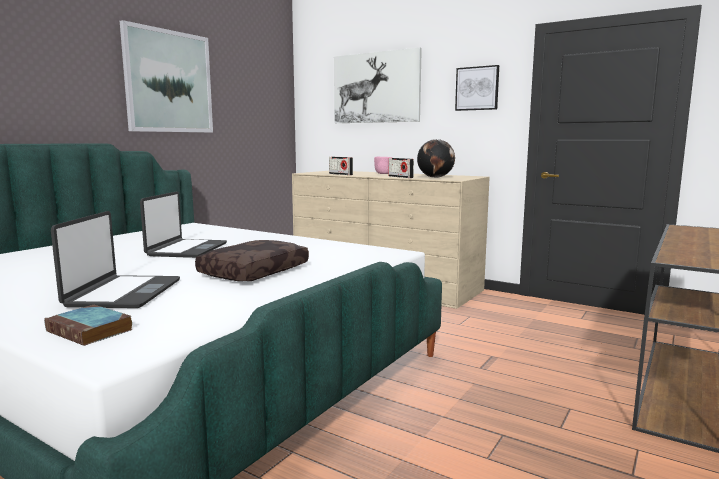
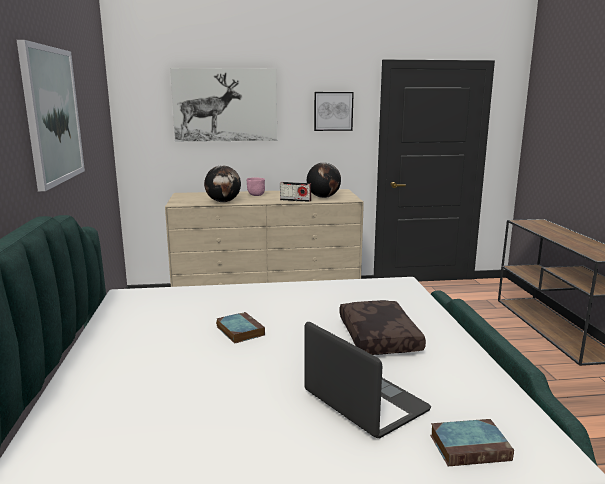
camera: 40 degrees left, 5 degrees up
(186, 249) = (239, 330): laptop -> book
(340, 174) = (223, 202): radio -> globe

